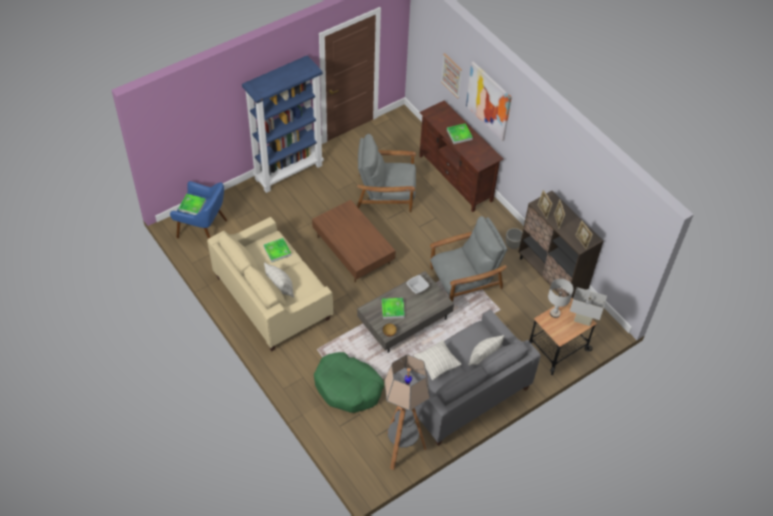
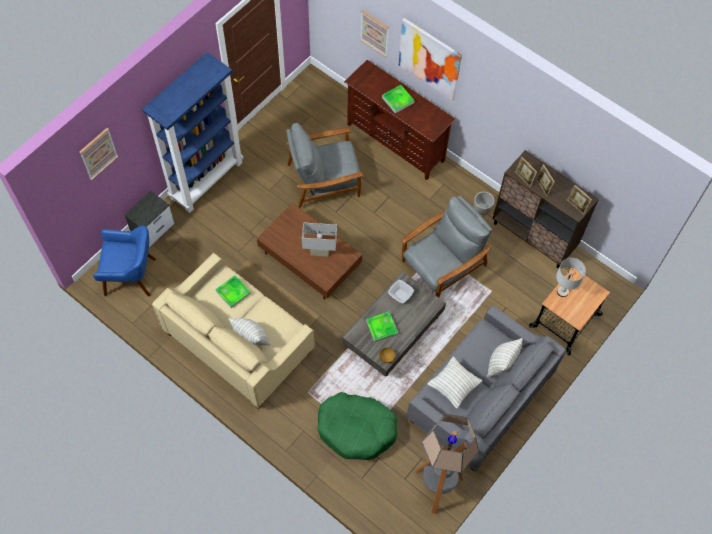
camera: 15 degrees left, 10 degrees up
(192, 206) = (115, 258): tray -> none
(197, 109) = (98, 153): none -> picture
(233, 197) = (153, 228): none -> nightstand
(582, 320) = (594, 292): white table lamp -> white table lamp (320, 252)

